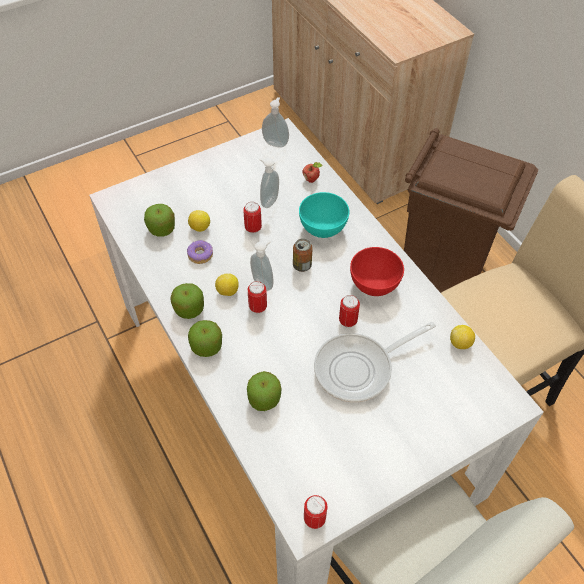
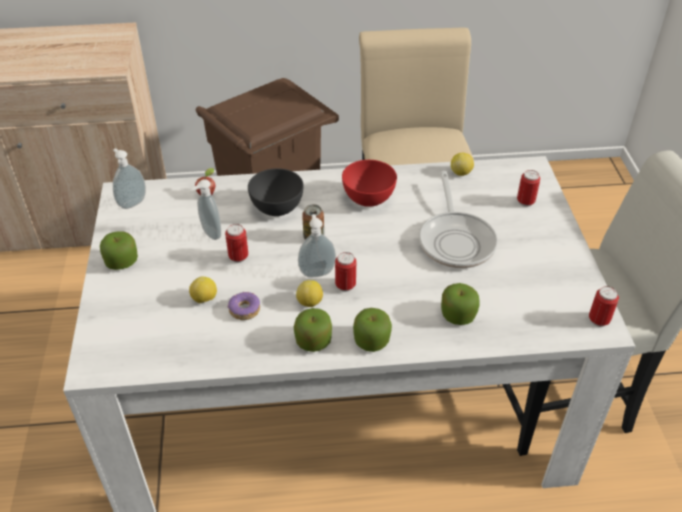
camera: 65 degrees left, 10 degrees down
(161, 229) = (180, 332): apple -> apple (122, 262)
(323, 228) = (277, 208): turquoise bowl -> grey bowl
(348, 321) = (399, 229): can -> can (525, 202)

